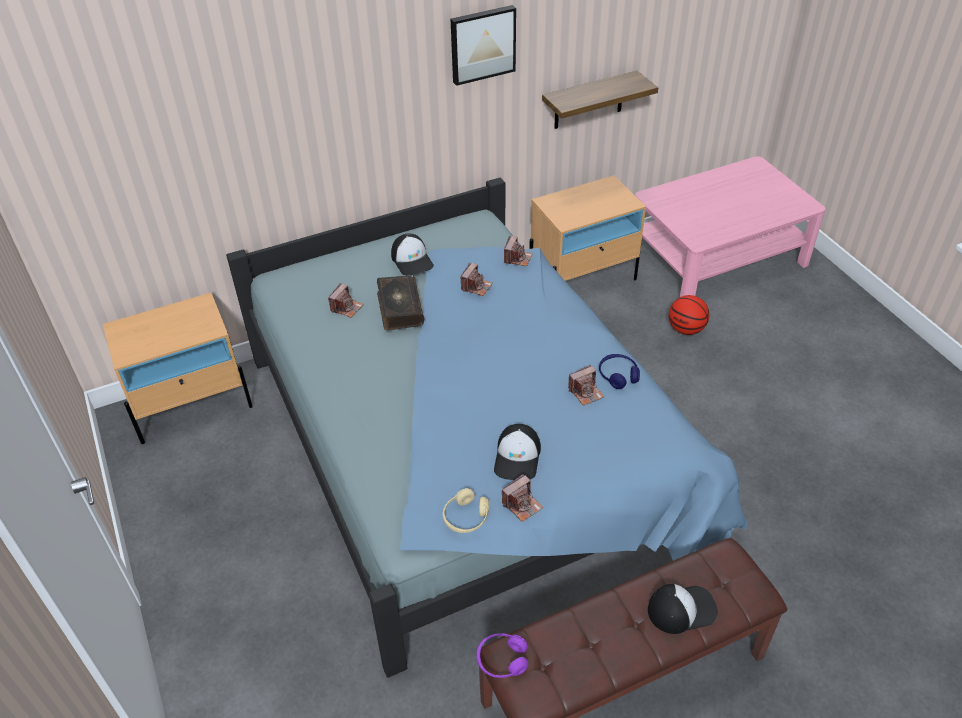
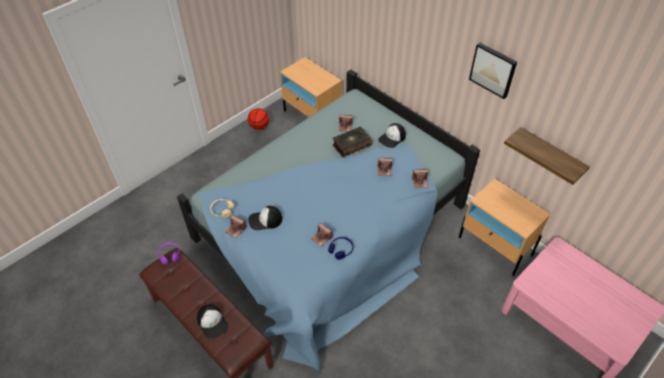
camera: 70 degrees right, 5 degrees up
(686, 329) = (480, 314): basketball -> basketball (259, 126)

